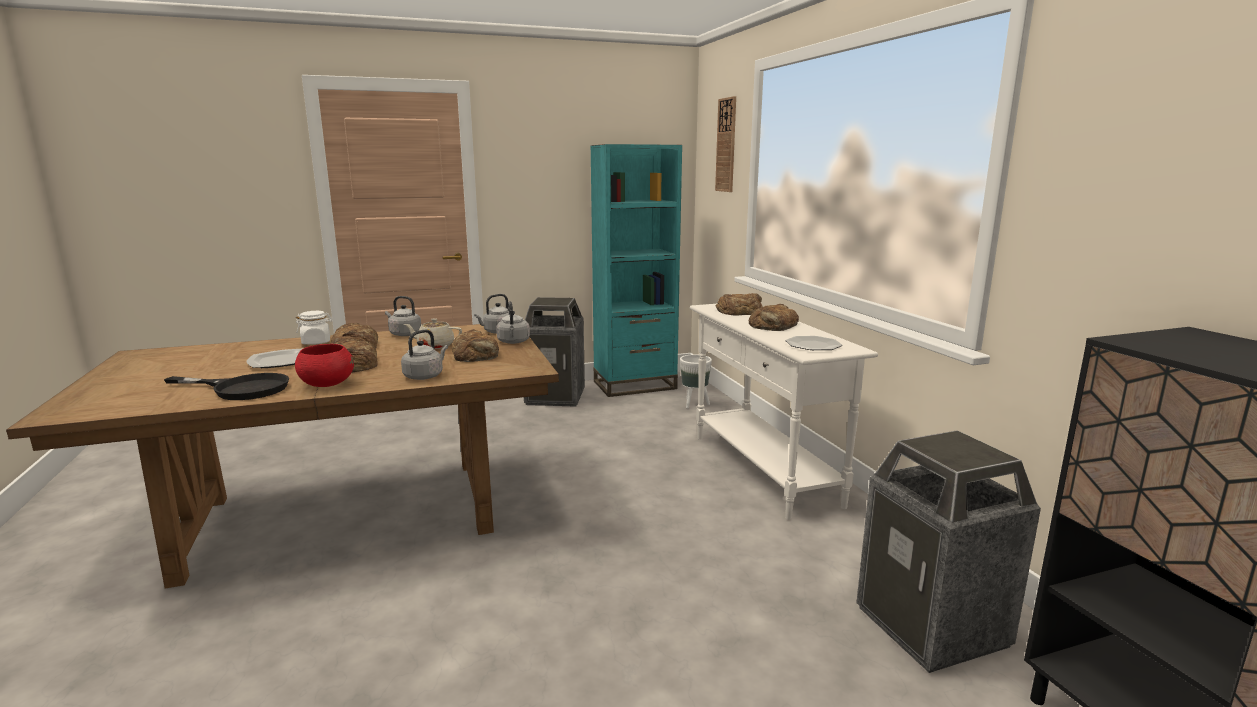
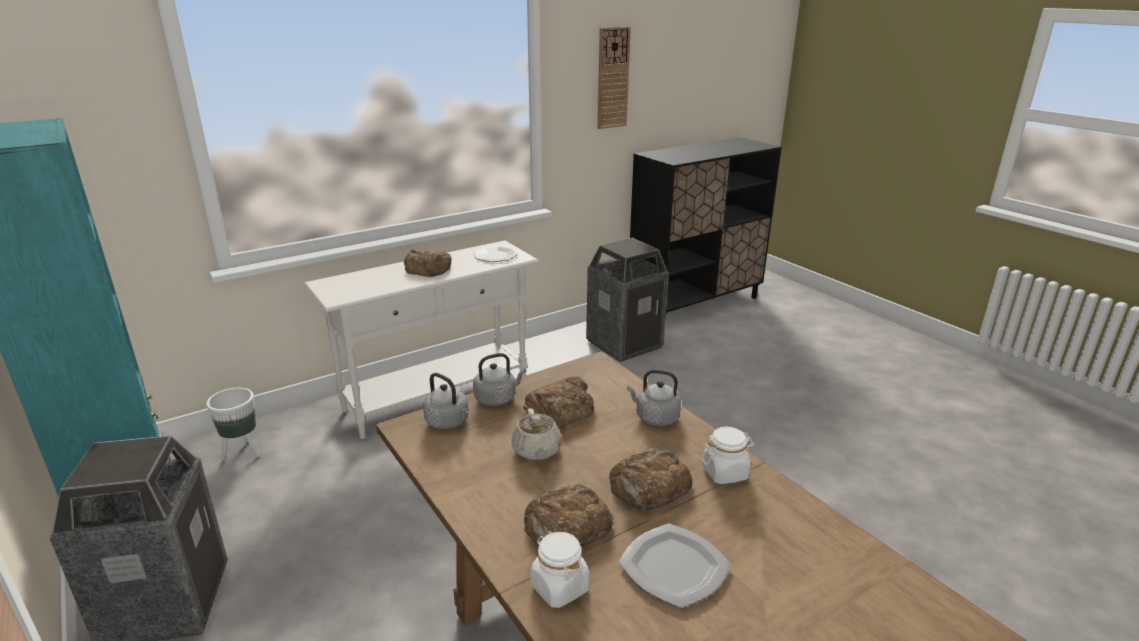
camera: 105 degrees left, 10 degrees up
(241, 389) = (789, 535): black frying pan -> none
(327, 384) = (725, 472): red bowl -> white jar
(404, 334) = (479, 505): grey kettle -> none
(726, 145) = (88, 107): wall clock -> wall clock (612, 78)
(740, 311) = (362, 282): bread -> none

